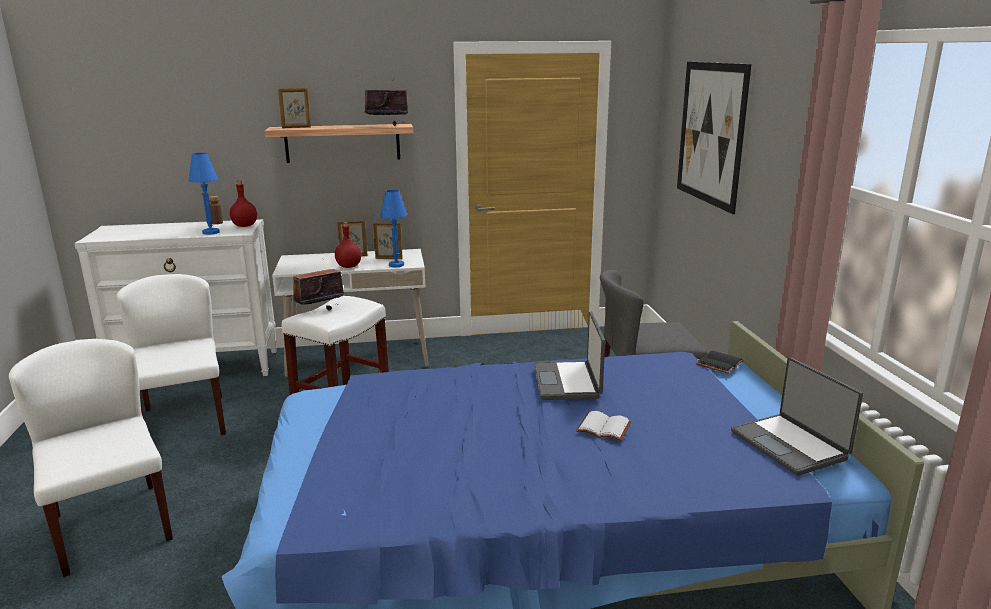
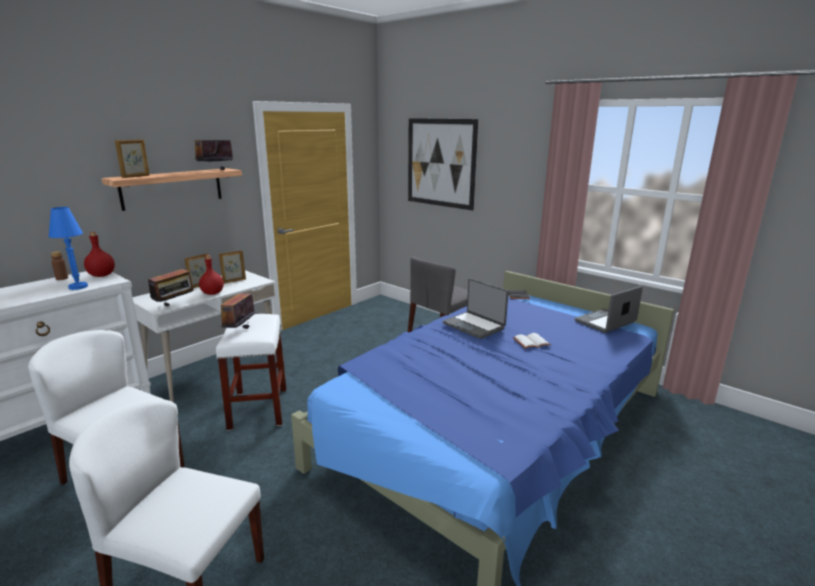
camera: 40 degrees left, 0 degrees up
(301, 270) = (175, 305): none -> radio
(396, 265) = (250, 284): blue table lamp -> none
(790, 445) = (606, 322): laptop -> laptop turned 120 degrees clockwise

